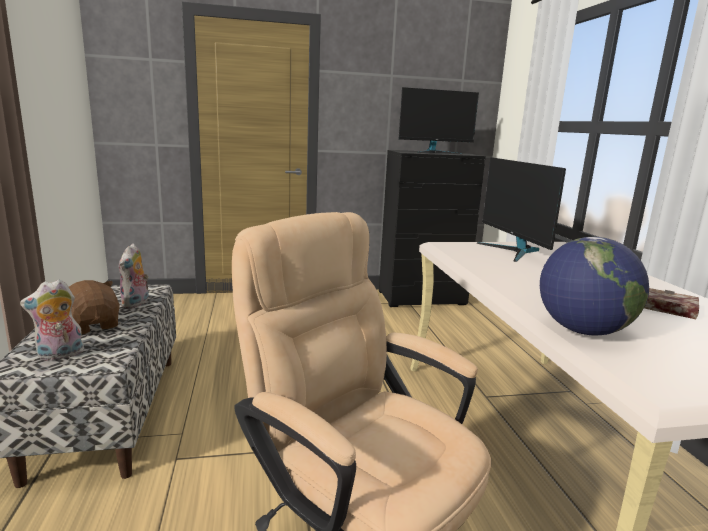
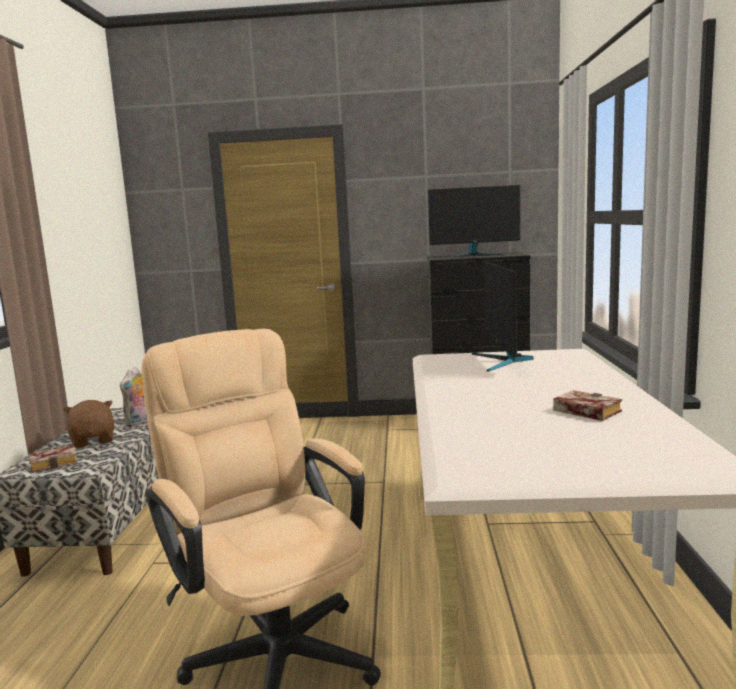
camera: 15 degrees right, 5 degrees down
(60, 355) = (56, 462): plush toy -> book
(582, 331) = (460, 431): globe -> none

